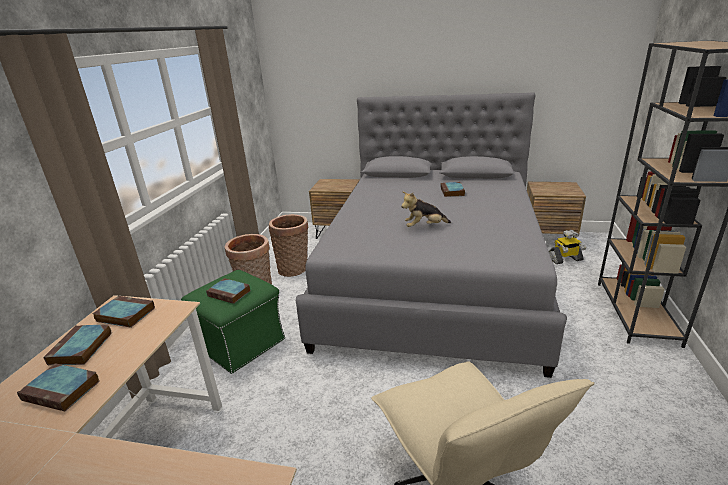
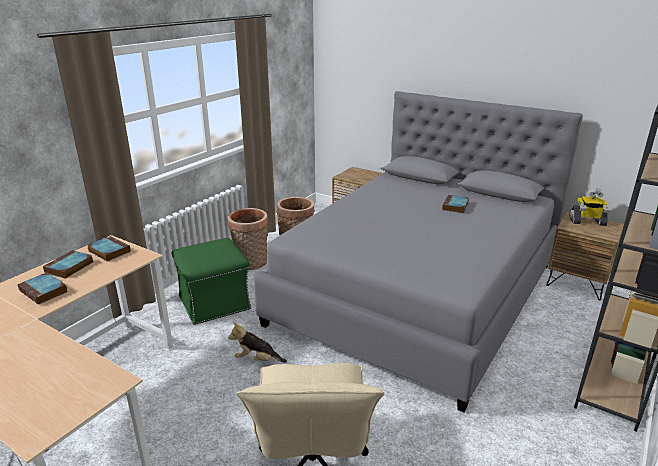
camera: 20 degrees right, 0 degrees up
(230, 293) = (207, 256): book -> none
(424, 227) = (394, 236): plush toy -> plush toy (257, 359)
(565, 259) = (579, 308): toy robot -> toy robot (587, 222)

